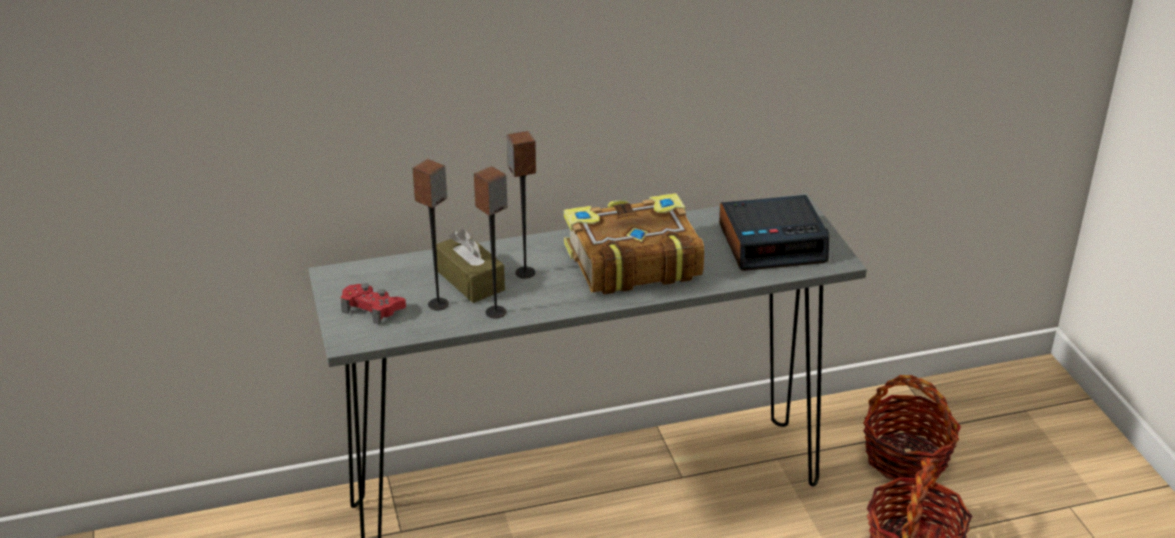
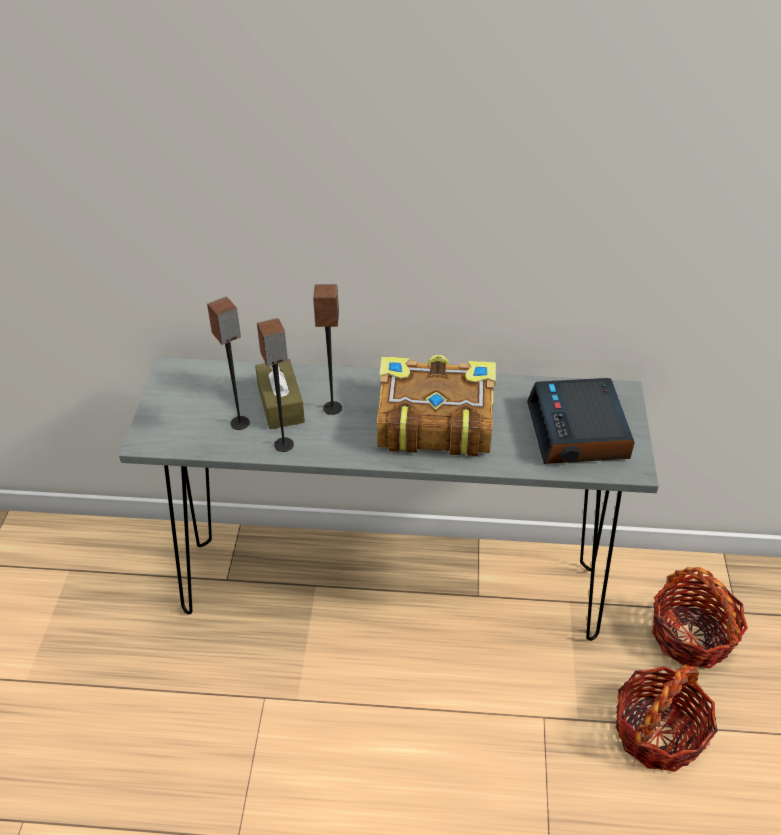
camera: 20 degrees right, 10 degrees up
(372, 309) = (183, 413): red game controller -> none
(773, 243) = (578, 432): alarm clock -> alarm clock turned 75 degrees clockwise

